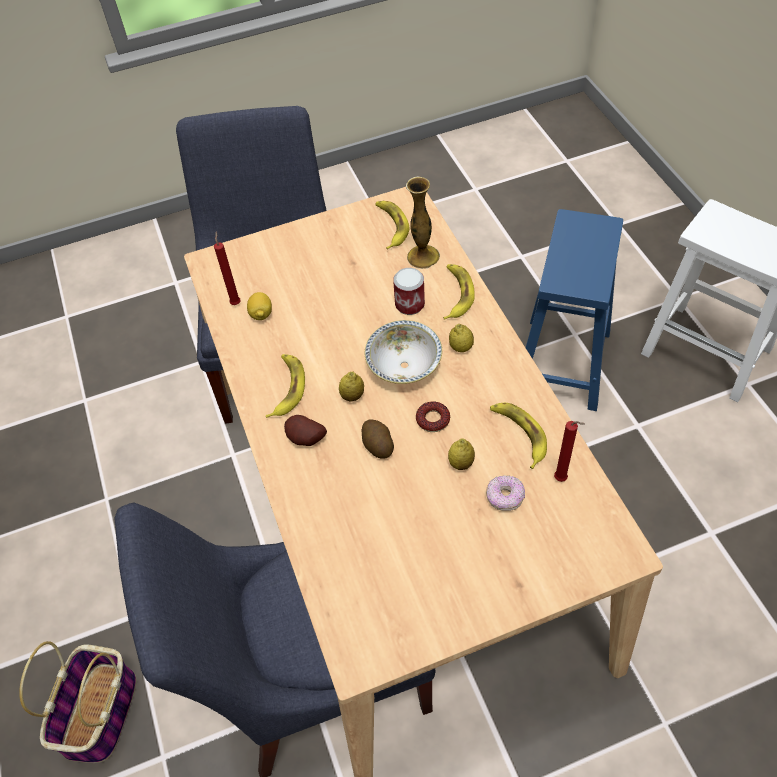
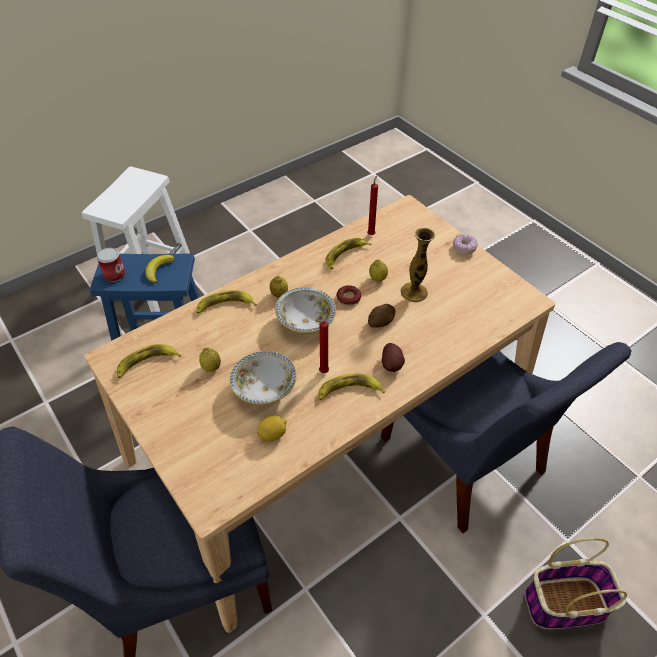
camera: 110 degrees left, 5 degrees down
(236, 302) = (262, 461): red candle -> red candle (322, 372)
(319, 315) = (264, 389): none -> bowl
(352, 396) = (342, 346): lemon -> lemon (211, 367)
(409, 304) = (241, 331): can -> can (114, 275)
(423, 256) = (184, 333): vase -> vase (414, 292)
(504, 497) = (394, 256): donut -> donut (464, 248)
(581, 267) = (158, 270): none -> banana

